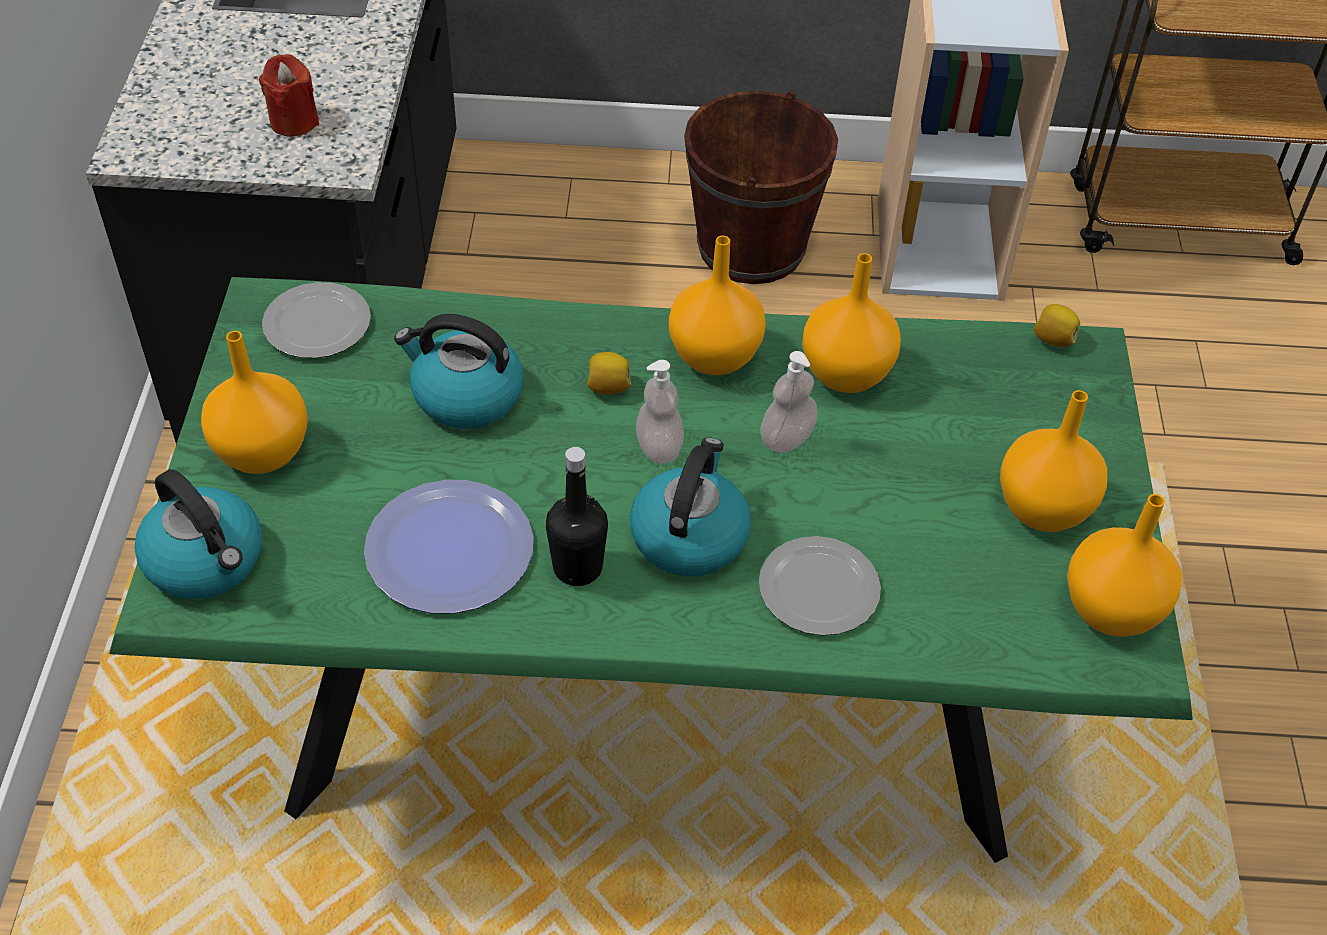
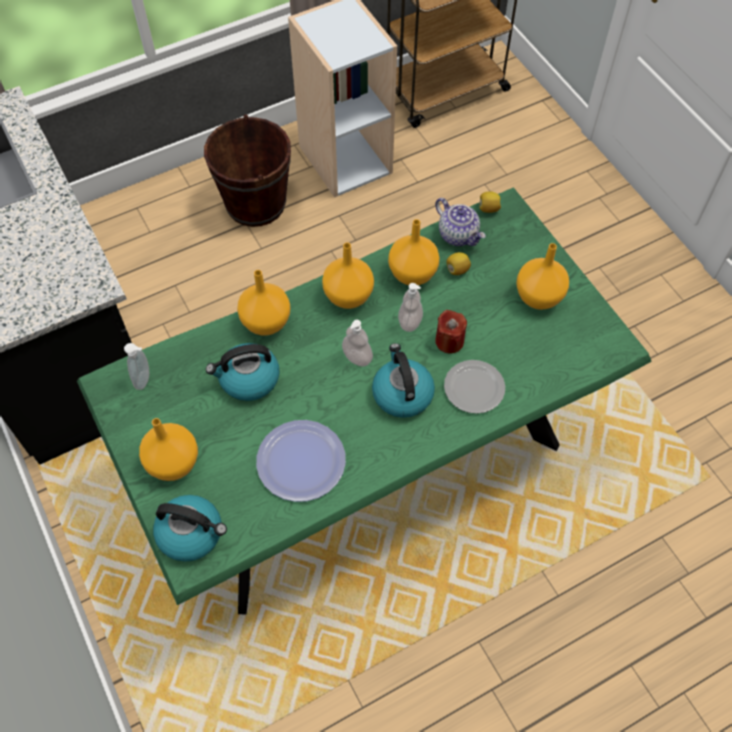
camera: 30 degrees left, 10 degrees up
(294, 121) = (51, 275): red candle -> red candle (449, 341)
(317, 323) = (144, 379): plate -> soap dispenser
(577, 567) = (365, 437): black bottle -> none
(608, 387) = (311, 338): lemon -> lemon (457, 270)
(970, 354) = (458, 235): none -> teapot
(1109, 611) = (594, 331): orange vase -> orange vase (265, 323)

